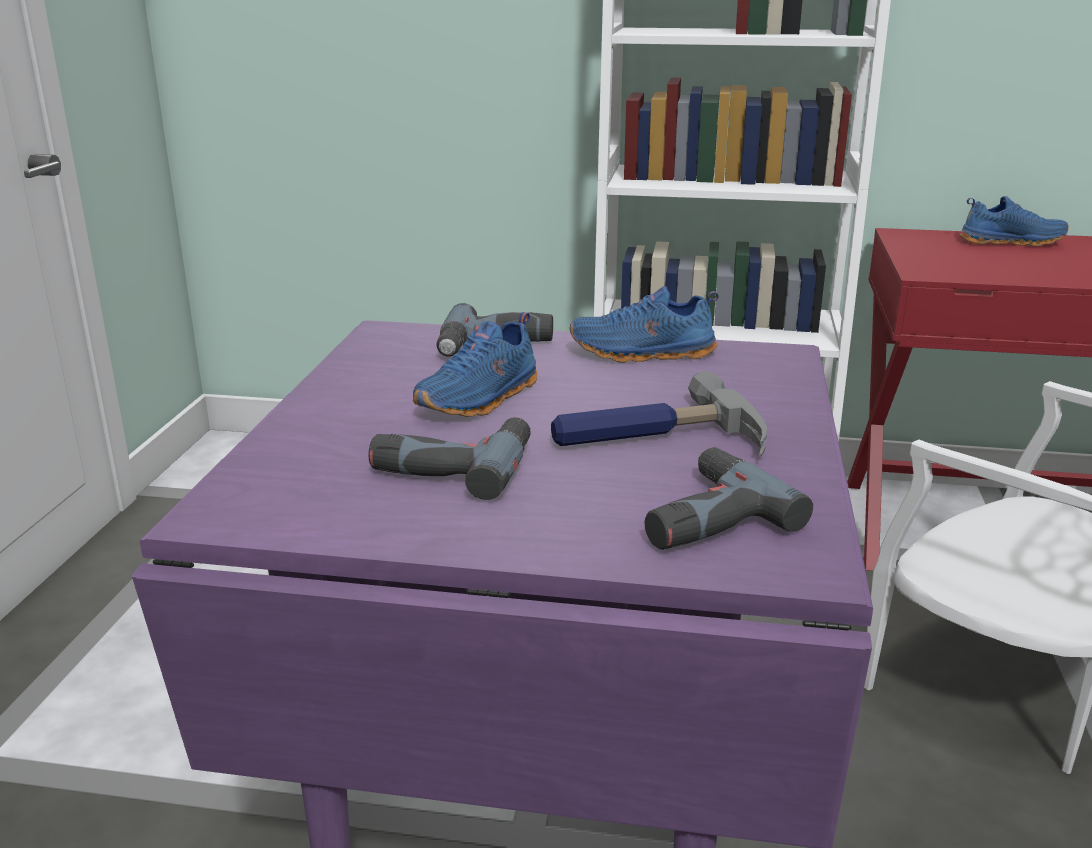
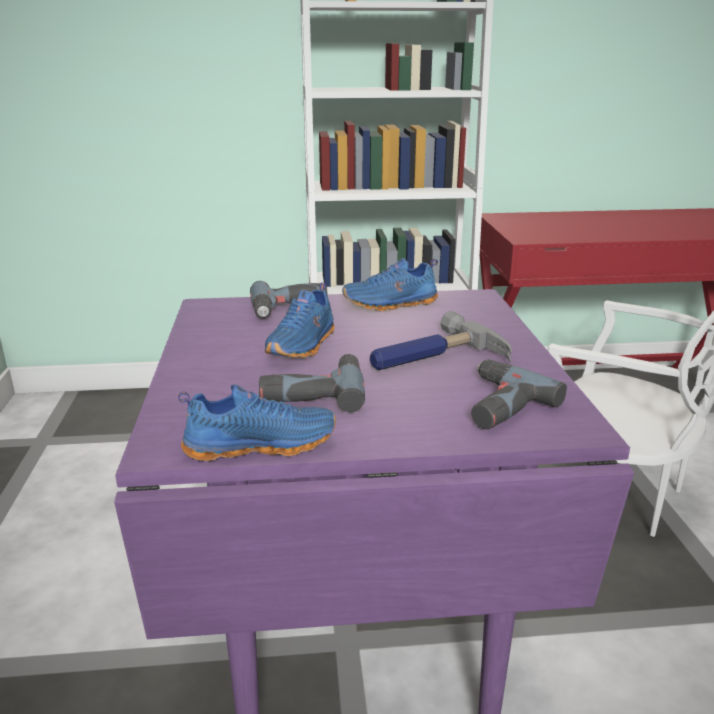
camera: 15 degrees left, 0 degrees up
(1010, 242) = (561, 217): blue shoe -> blue shoe (260, 444)

